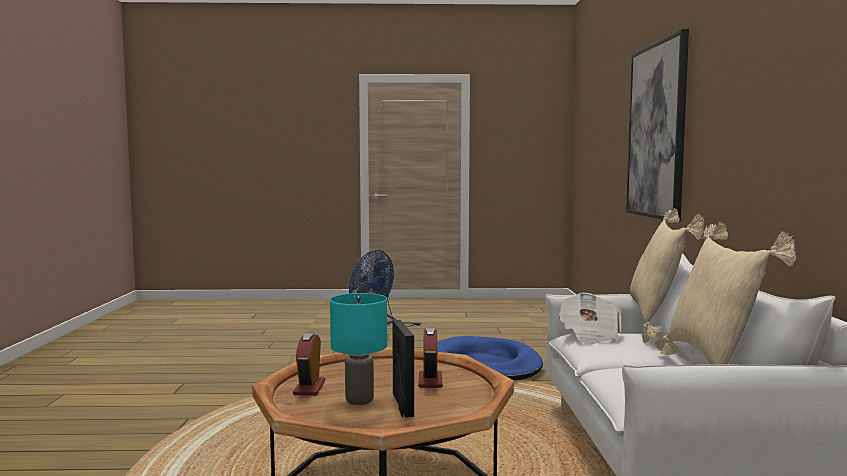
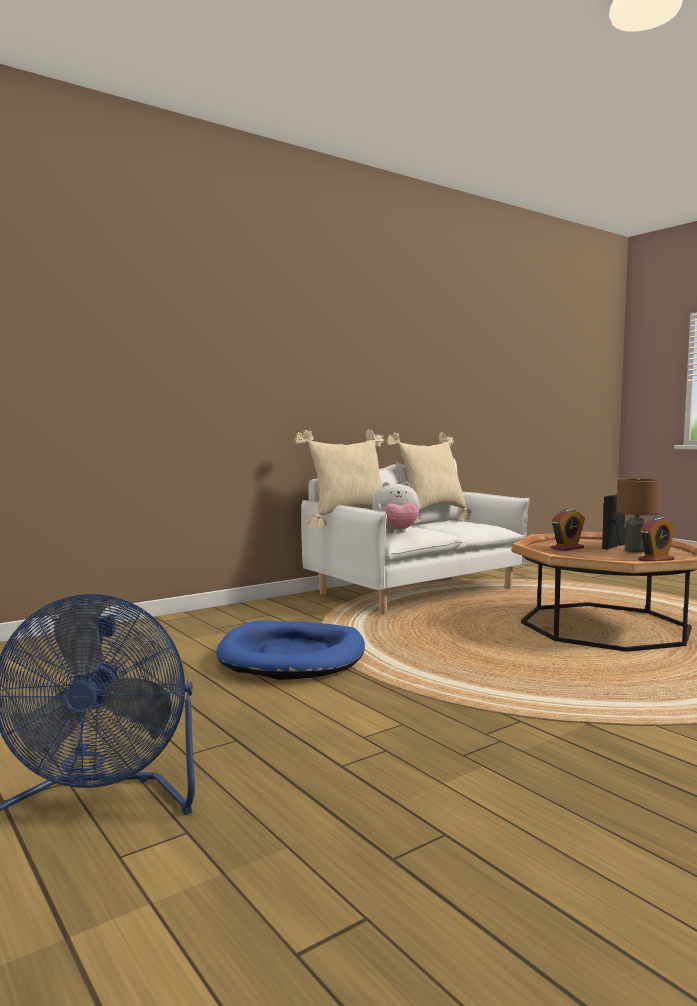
camera: 125 degrees left, 0 degrees up
(360, 400) = (634, 551): turquoise table lamp -> brown table lamp
(589, 336) = (397, 533): newspaper -> plush toy
(657, 131) = (191, 352): picture -> none

